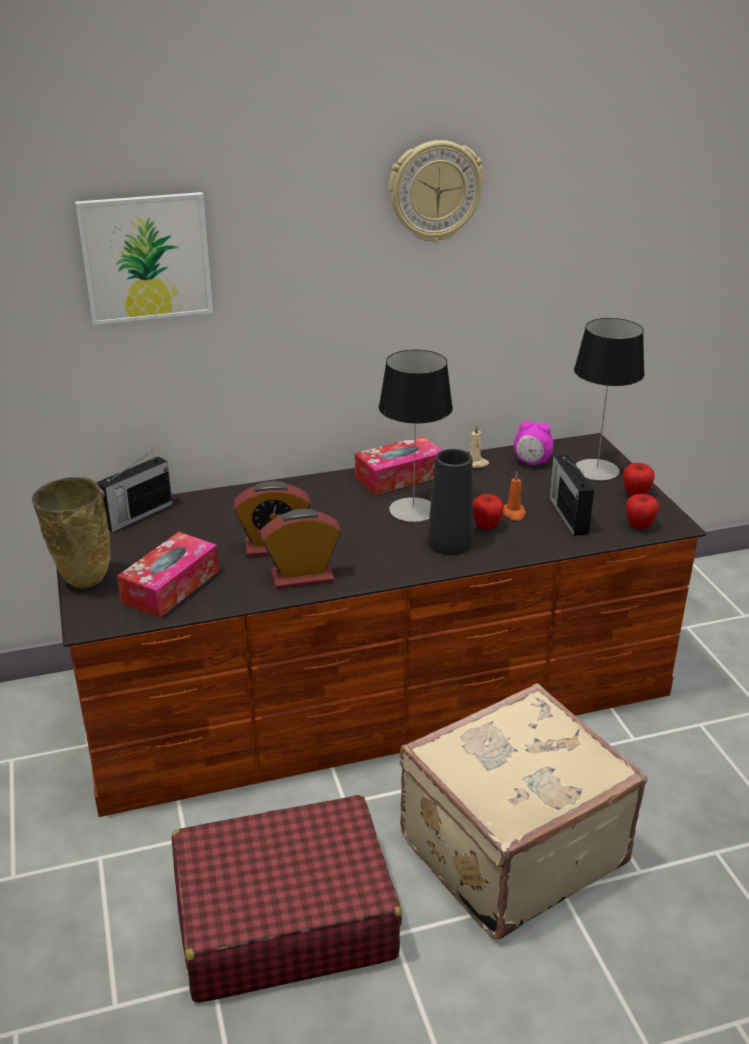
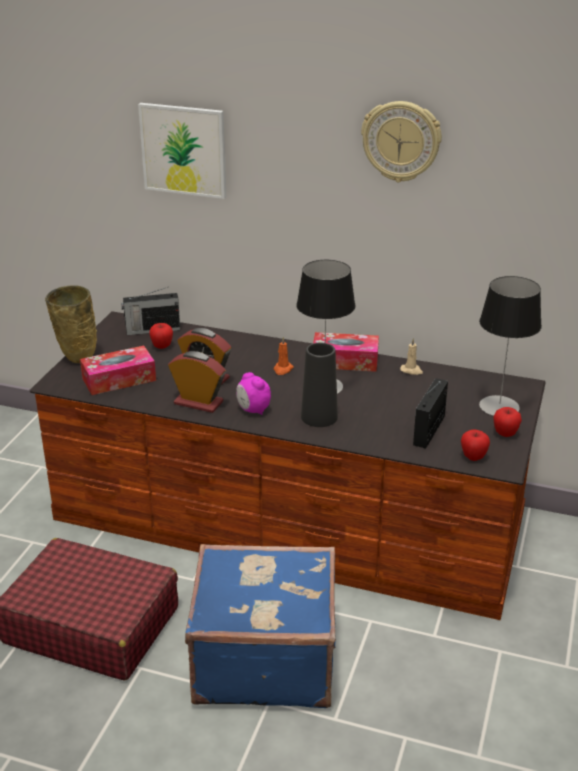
camera: 35 degrees right, 0 degrees up
(486, 526) = (359, 416): apple -> apple (162, 347)
(509, 848) = (263, 658): beige suitcase -> blue suitcase
(513, 513) = (390, 414): orange candle -> orange candle (283, 369)
(531, 462) = (455, 384): alarm clock -> alarm clock (253, 410)

